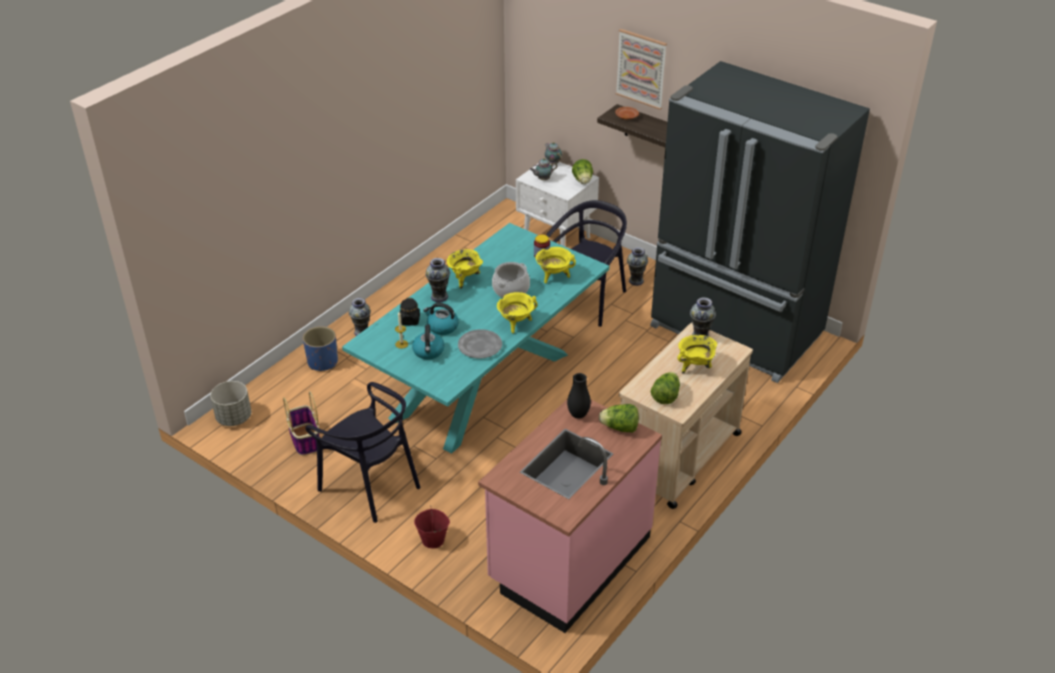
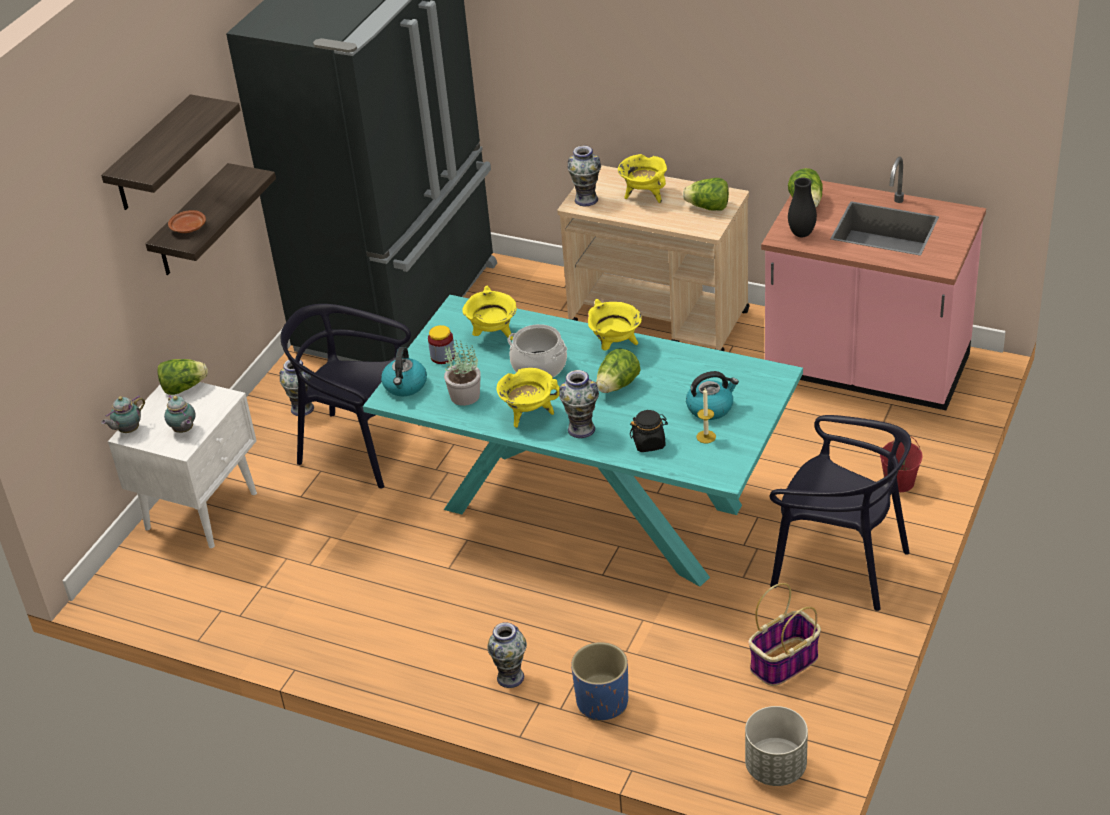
camera: 100 degrees left, 0 degrees up
(370, 486) = (839, 565): black chair -> black chair turned 90 degrees clockwise
(442, 327) = (651, 409): kettle -> kettle (405, 386)
(473, 317) = (617, 386): none -> lettuce
(480, 346) = (677, 366): grey plate -> none
(497, 258) = (464, 396): none -> potted plant
(641, 68) = (152, 155): picture -> shelf

